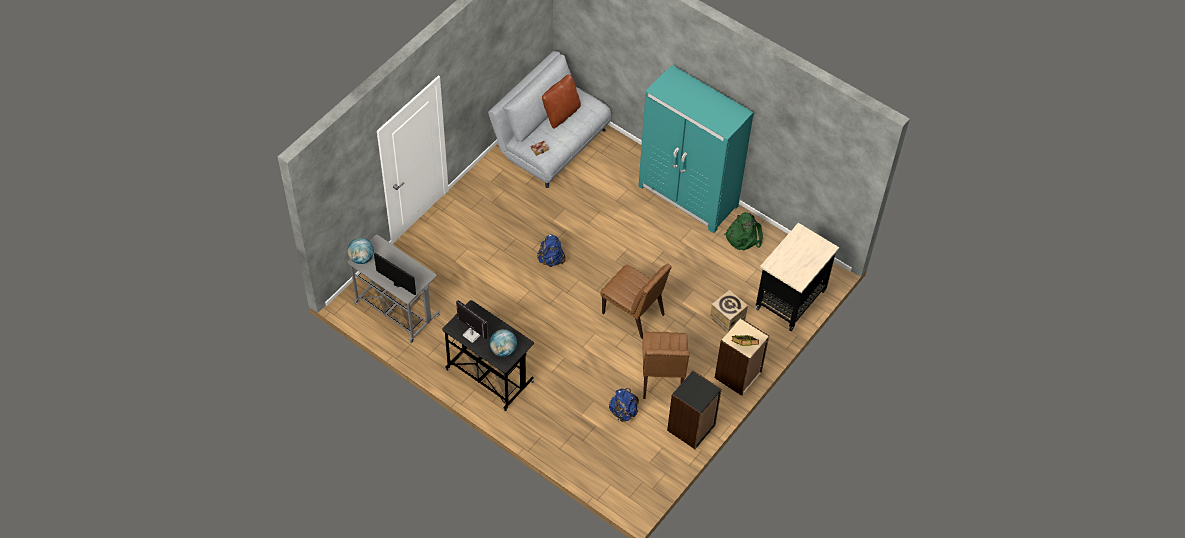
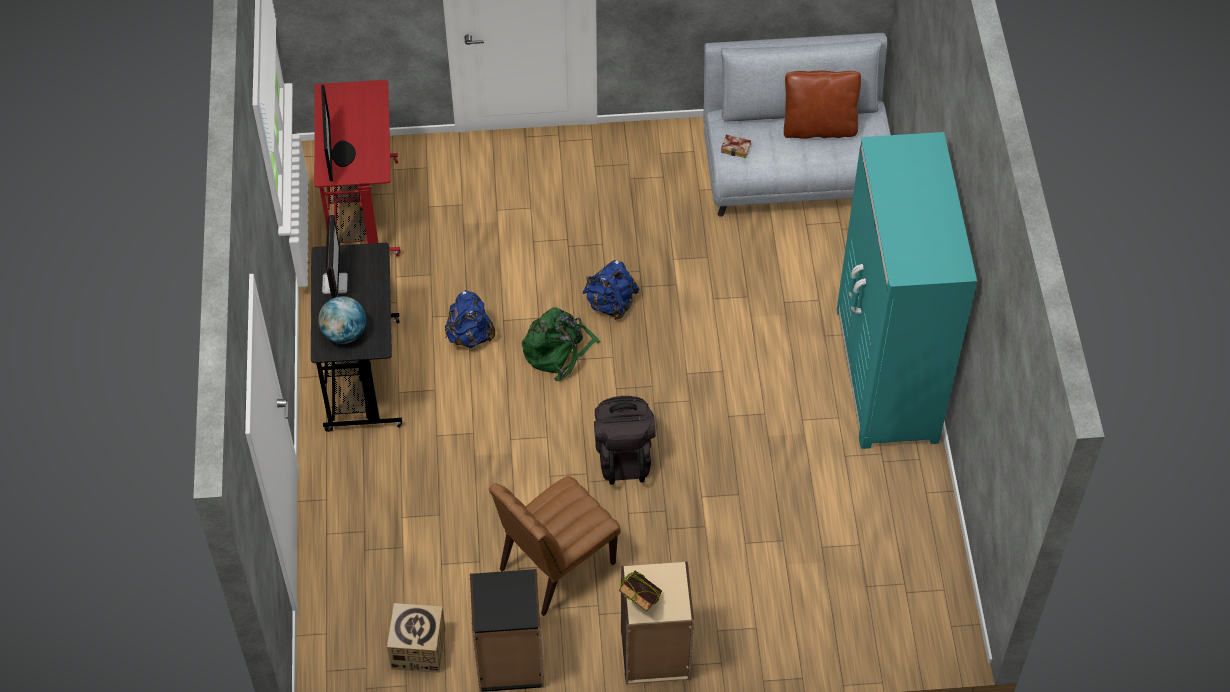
camera: 50 degrees right, 0 degrees up
(361, 258) = (335, 93): globe -> none
(396, 310) = (363, 209): grey desk -> red desk
(623, 412) = (455, 562): blue backpack -> blue backpack (470, 335)
(633, 314) = (623, 455): brown chair -> black backpack
(727, 318) = (735, 570): cardboard box -> cardboard box (418, 649)
(743, 236) = (895, 486): green backpack -> green backpack (558, 351)
(790, 301) = (851, 626): black cart -> none

